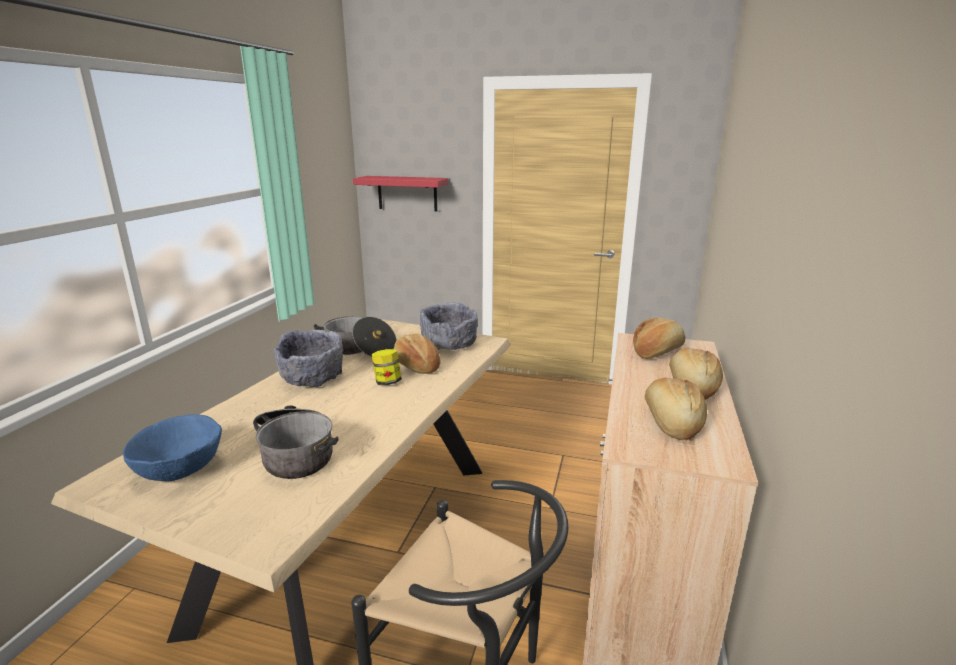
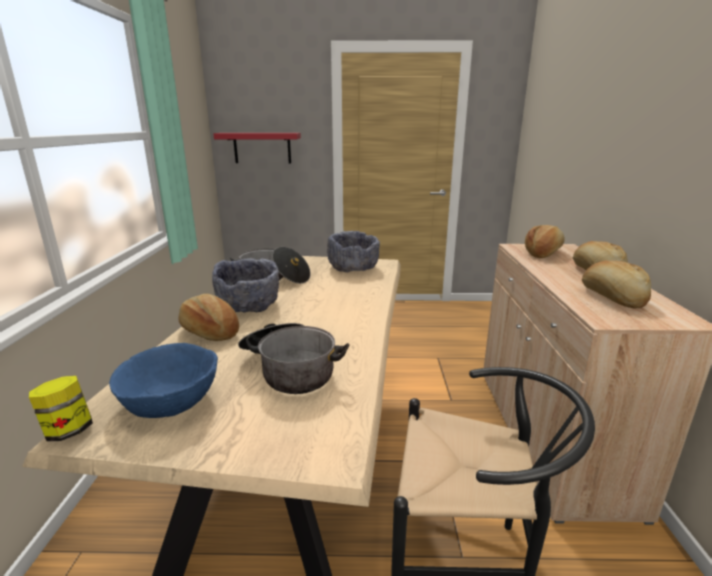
camera: 15 degrees left, 0 degrees up
(387, 382) = (324, 301): jar -> jar (68, 431)
(416, 365) = (339, 286): bread -> bread (210, 332)

